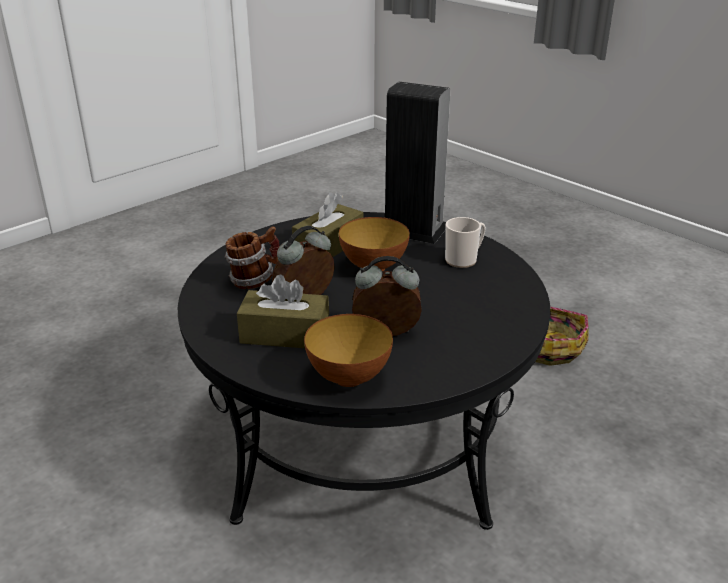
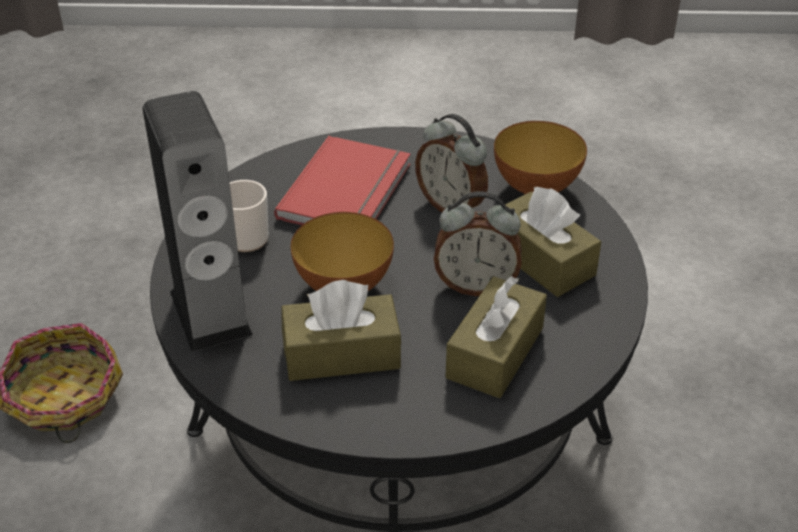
camera: 135 degrees left, 10 degrees up
(254, 280) = (495, 353): mug -> brown tissue box
(457, 308) = (349, 192): none -> red book

